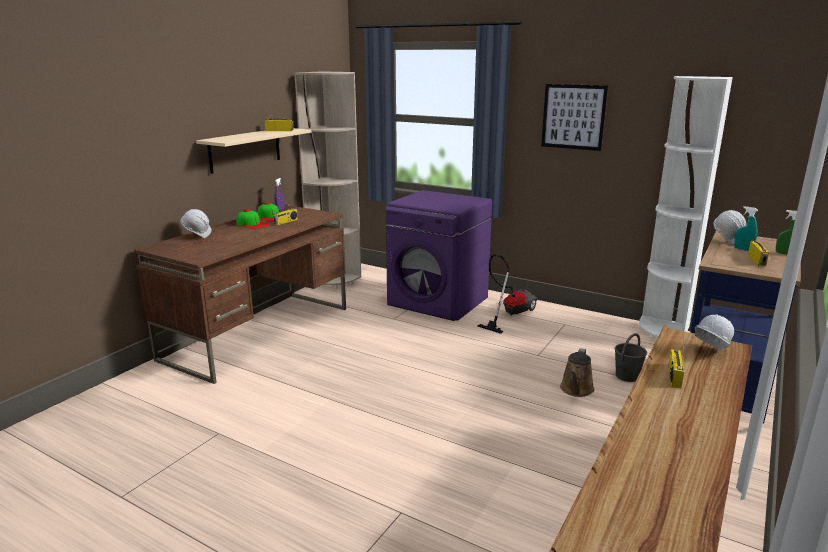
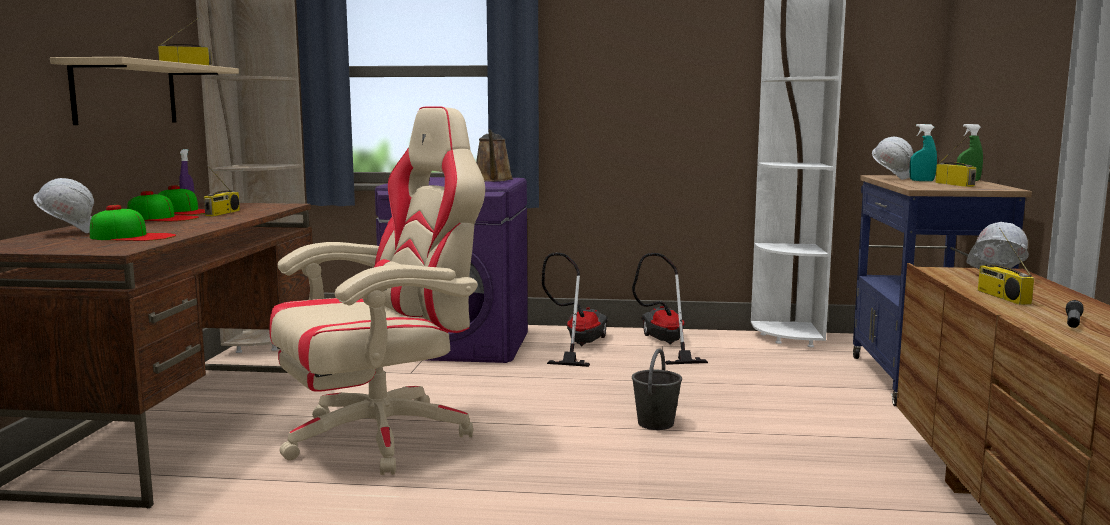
camera: 25 degrees left, 10 degrees down
(219, 245) = (132, 236): none -> cap
(342, 363) = (379, 437): none -> beige office chair
(568, 323) = (664, 344): none -> vacuum cleaner
(573, 117) = (632, 54): picture -> none
(576, 390) = (755, 408): brown watering can -> brown watering can (493, 180)
(627, 376) = (797, 384): grey bucket -> grey bucket (656, 423)
(676, 414) = (1073, 322): none -> flashlight

